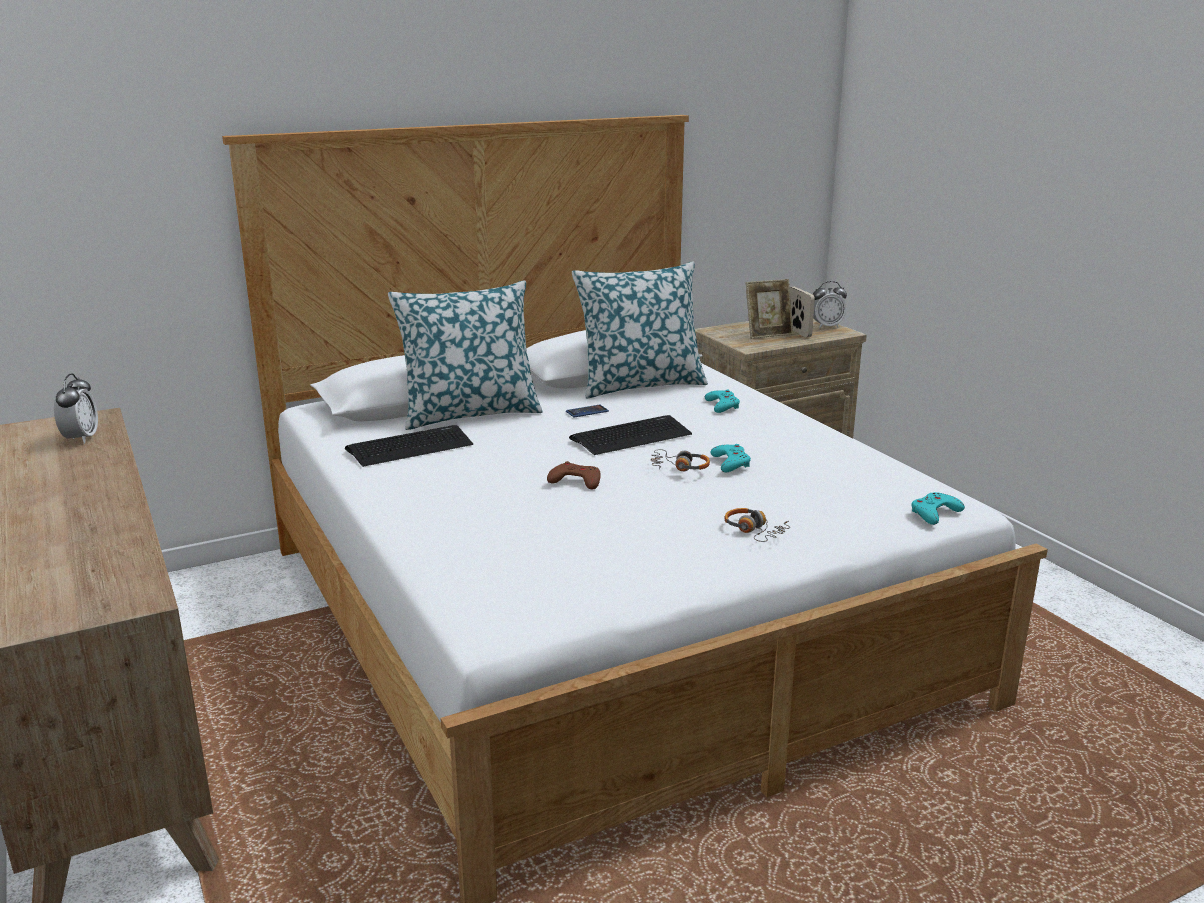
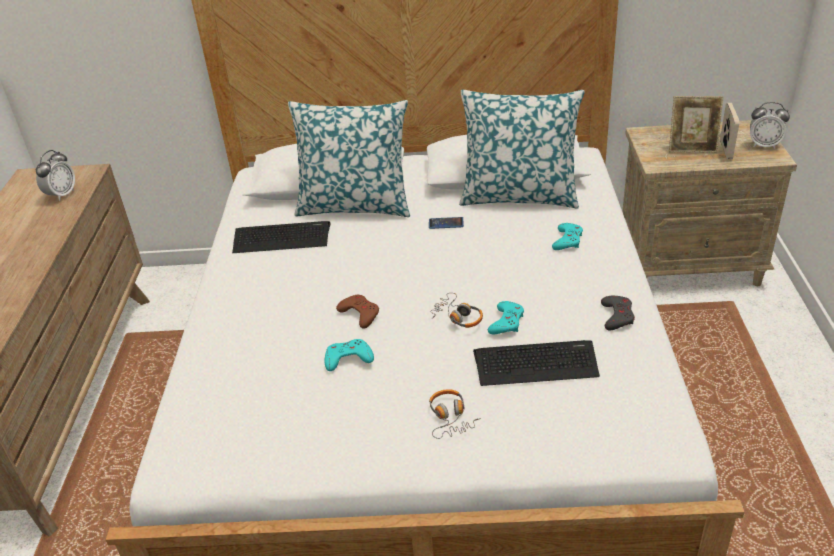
camera: 30 degrees right, 15 degrees up
(631, 437) = (451, 266): keyboard -> keyboard (536, 363)
(825, 443) = (617, 316): none -> grey game controller
(934, 513) = (633, 444): turquoise game controller -> turquoise game controller (348, 358)

